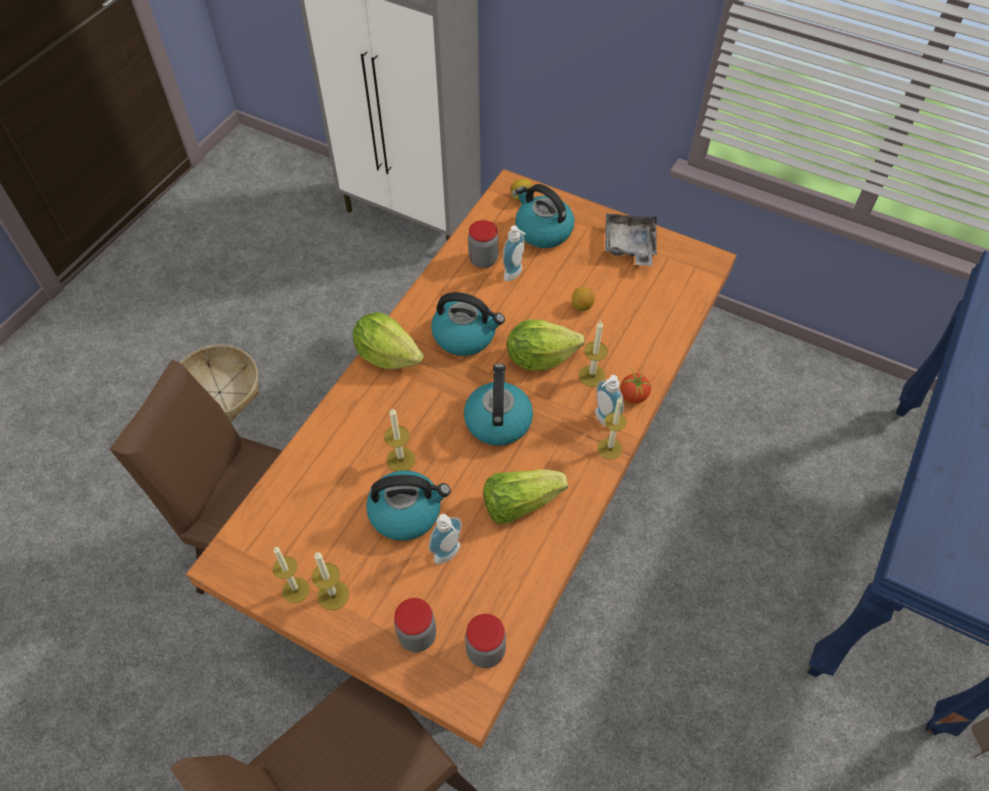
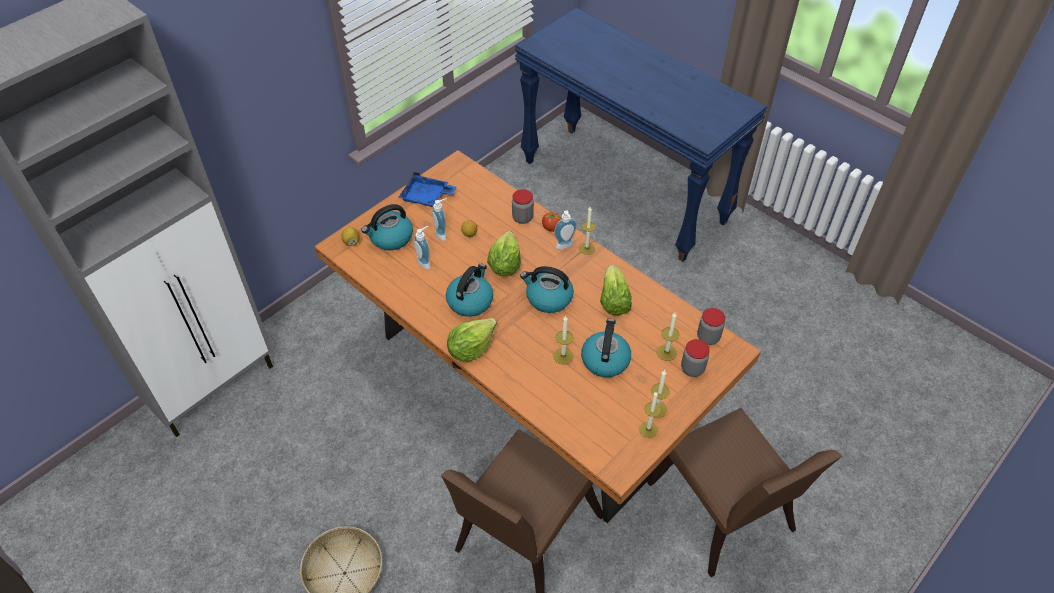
camera: 75 degrees left, 5 degrees down
(449, 555) = (642, 343): soap dispenser -> soap dispenser (442, 233)
(483, 260) = (403, 277): jar -> jar (522, 218)
(591, 376) = (529, 243): candle -> candle (666, 352)
(629, 245) = (426, 197): grey tray -> blue tray

